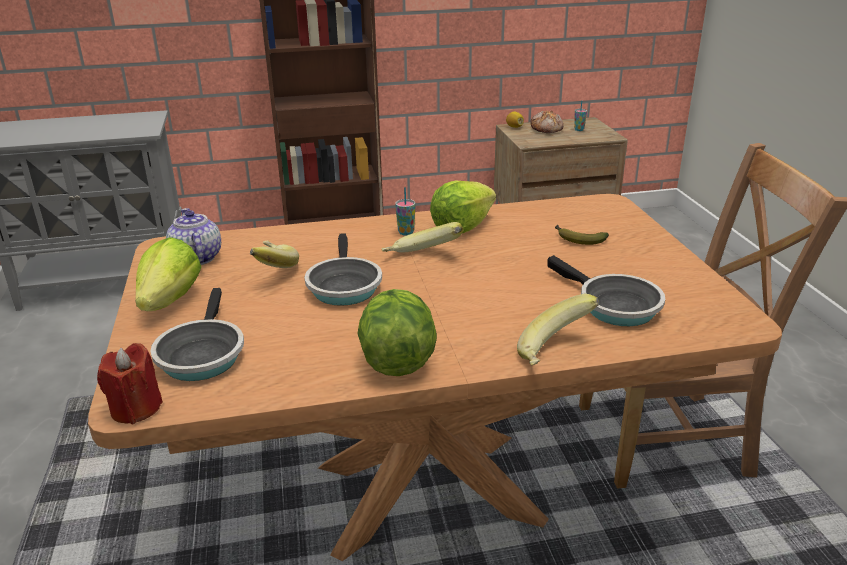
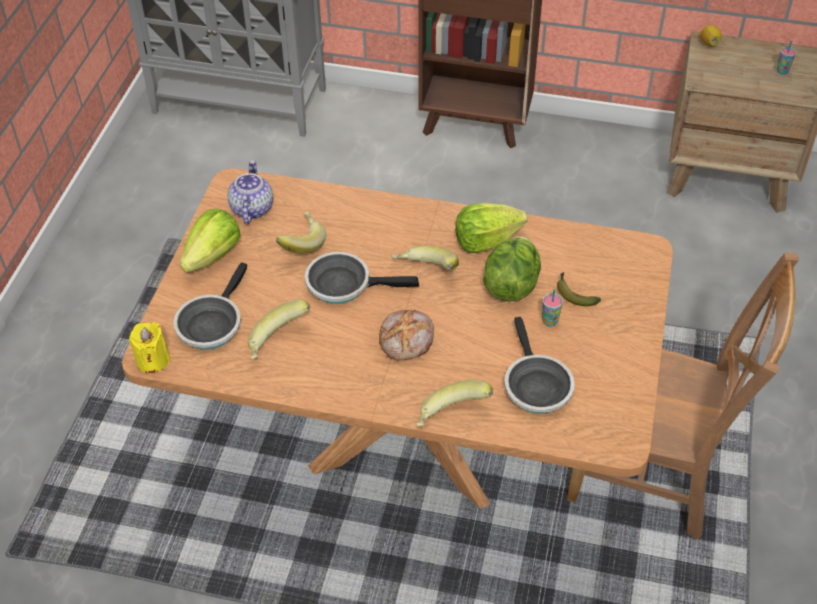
camera: 25 degrees right, 20 degrees up
(136, 408) = (153, 360): red candle -> yellow candle
(300, 348) = (279, 342): none -> banana
(343, 286) = (344, 284): frying pan -> frying pan turned 75 degrees clockwise
(397, 360) = (337, 380): lettuce -> lettuce (511, 285)
(406, 232) = (433, 232): cup -> cup (550, 321)
(547, 129) = (744, 59): bread -> bread (407, 340)

